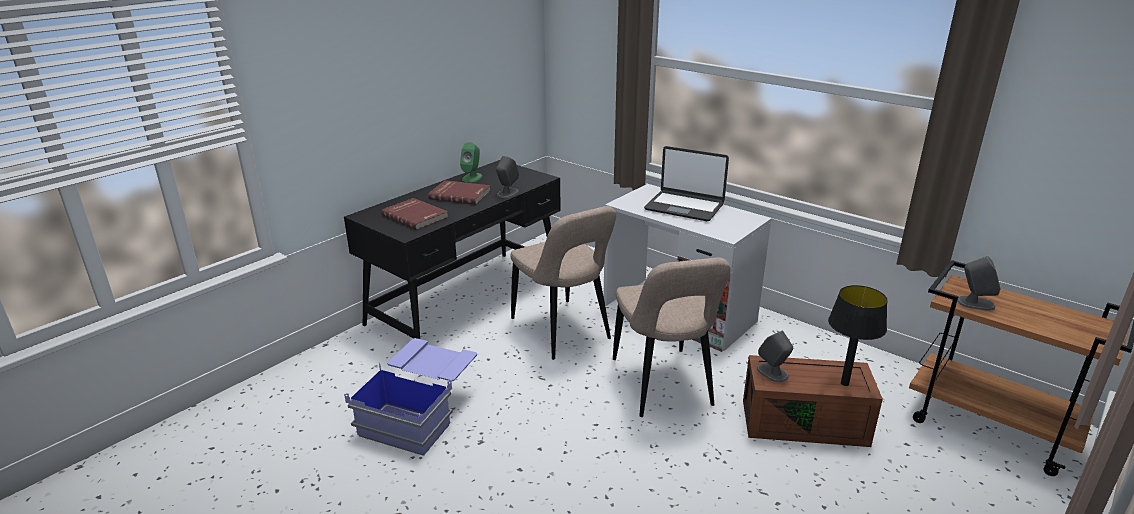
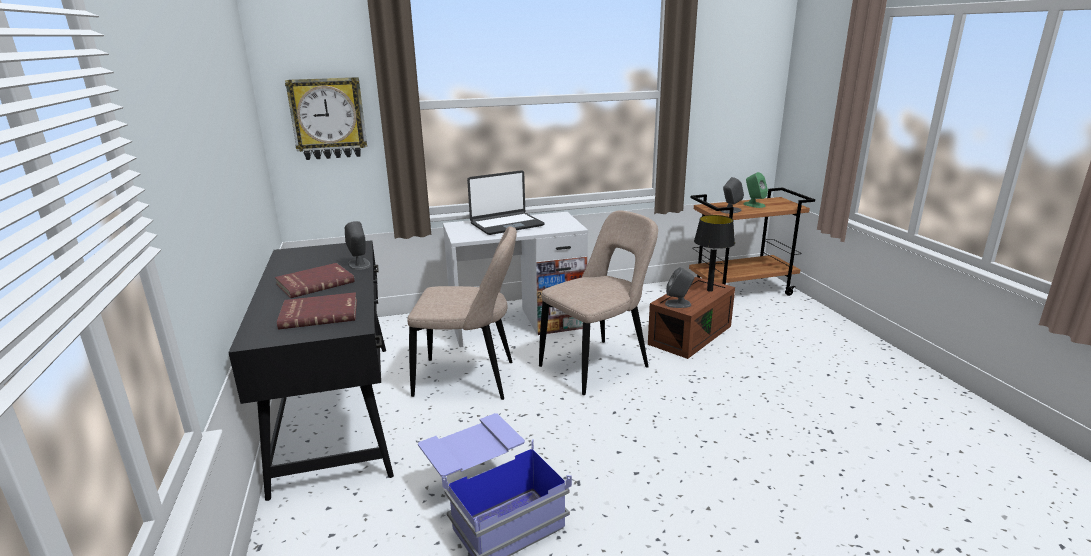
camera: 55 degrees left, 5 degrees down
(472, 178) = (287, 269): green speaker -> green speaker (754, 205)
(588, 58) = (328, 118): none -> wall clock
(663, 385) = (598, 365): beige chair -> beige chair turned 60 degrees counterclockwise

